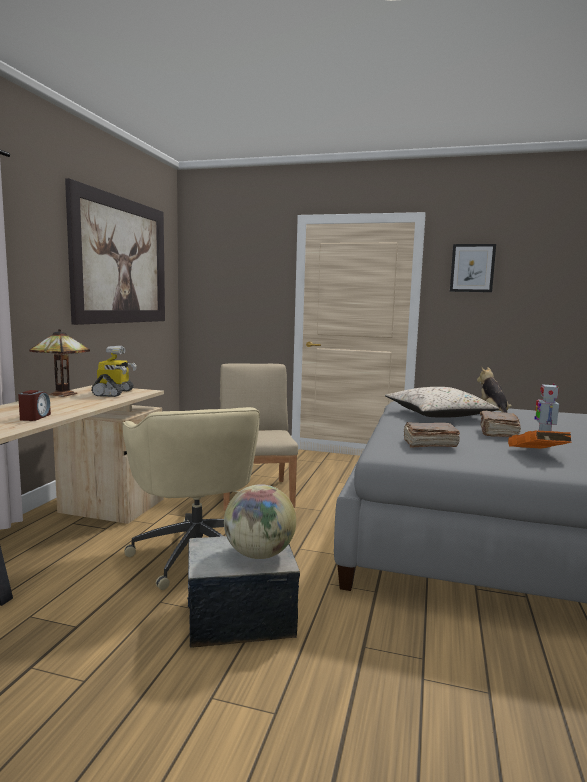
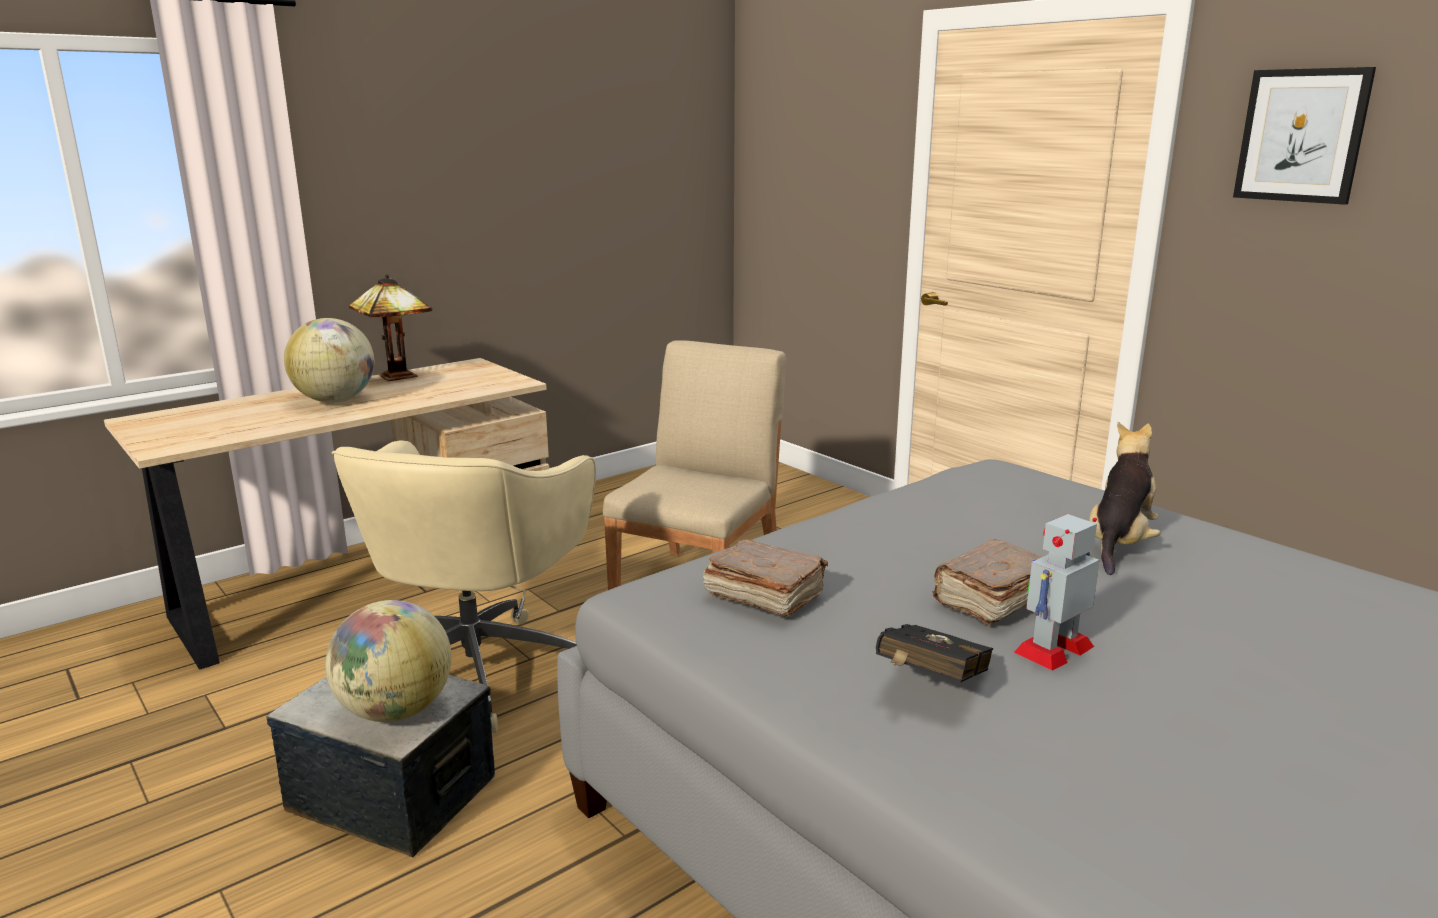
camera: 35 degrees right, 10 degrees up
(35, 417) = (272, 421): alarm clock -> none
(52, 406) = (335, 400): none -> globe
(114, 393) = (466, 381): toy robot -> none
(121, 261) = (574, 135): picture -> none
(438, 415) = (972, 522): beige pillow -> none
(537, 455) = (929, 685): orange book -> black book

